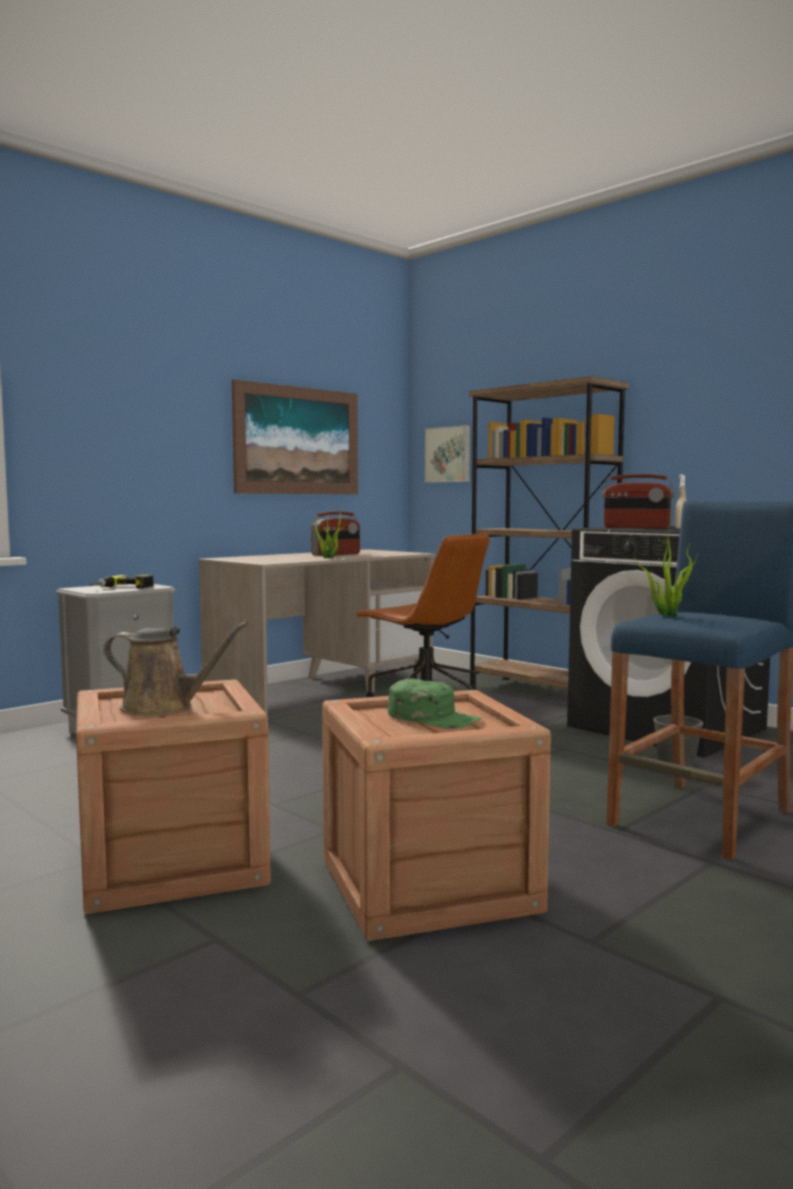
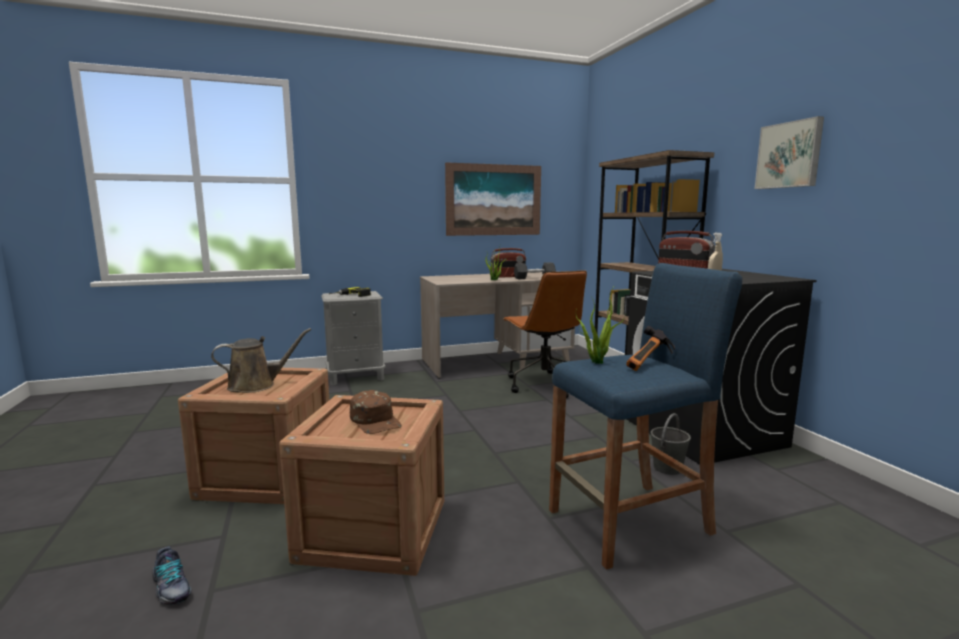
camera: 25 degrees right, 5 degrees up
(164, 708) = (256, 385): brown watering can -> brown watering can turned 60 degrees counterclockwise
(231, 1008) = (171, 588): none -> shoe
(378, 555) = (534, 278): none -> grey dumbbell
(434, 718) = (376, 420): green cap -> brown cap
(449, 454) = (604, 206): picture -> picture (789, 155)
(720, 612) = (651, 363): none -> hammer

